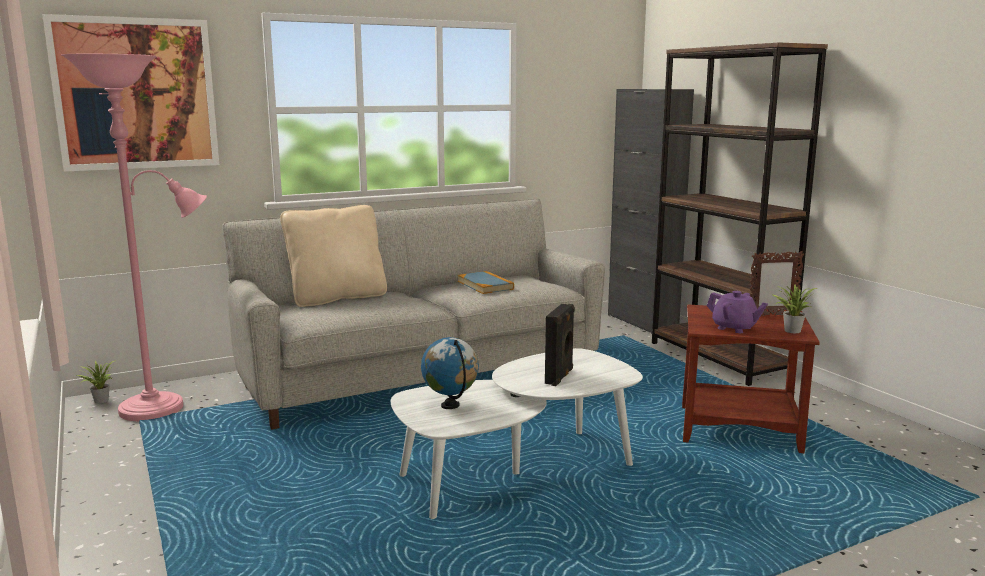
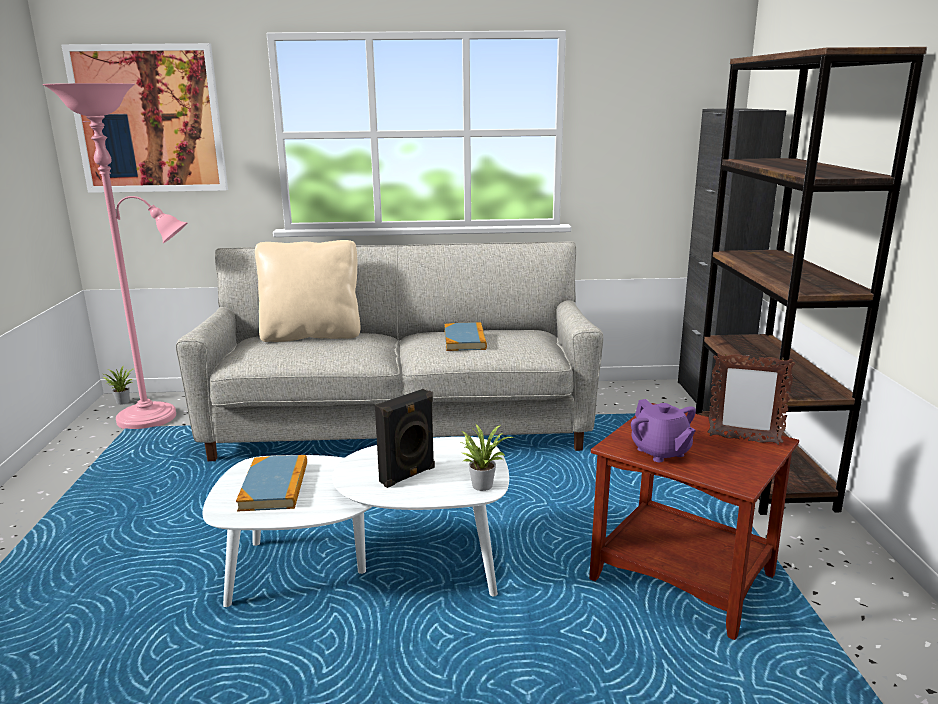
camera: 25 degrees right, 5 degrees up
(450, 405) = (274, 486): globe -> book
(790, 330) = (736, 470): potted plant -> potted plant (482, 484)

